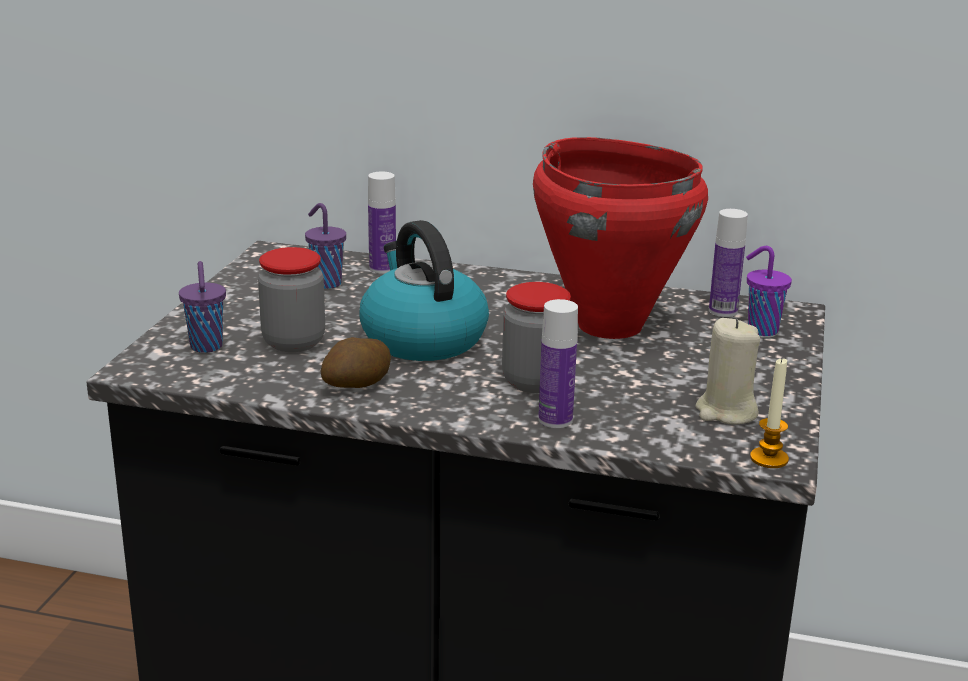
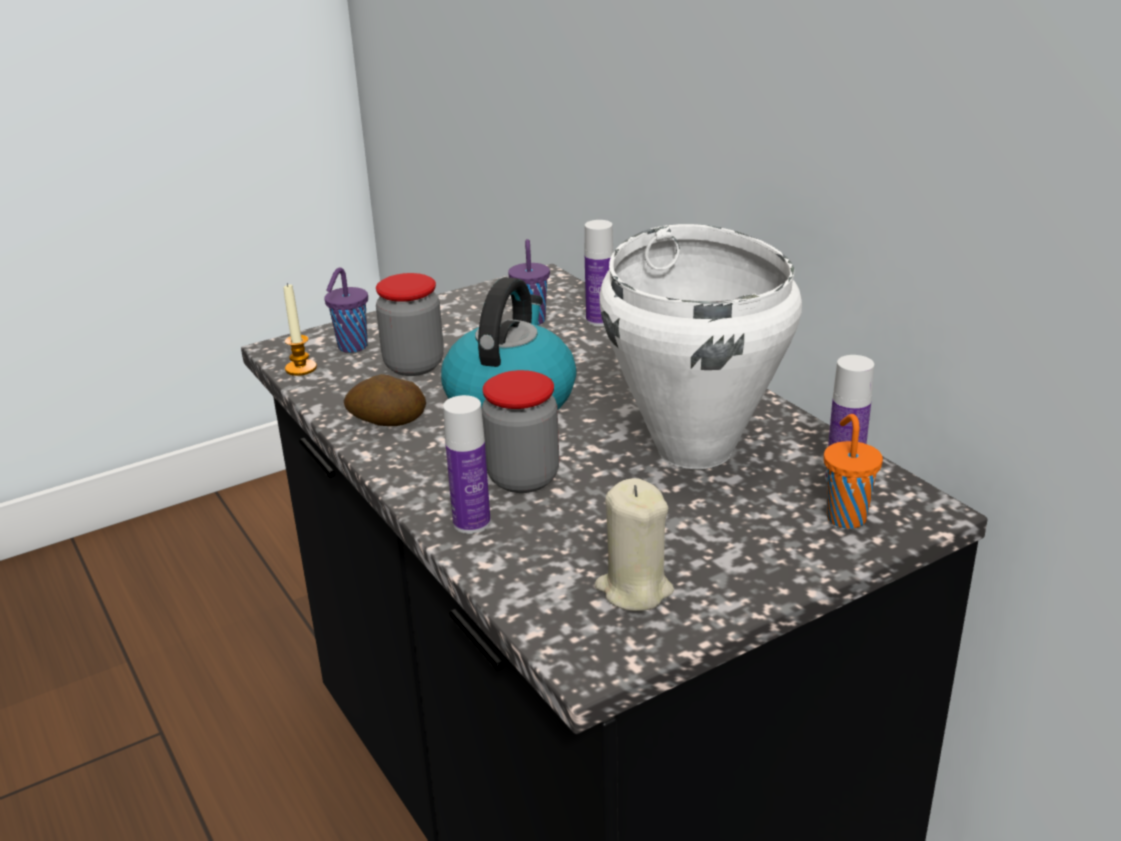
camera: 45 degrees right, 5 degrees up
(609, 325) = (695, 448): red cooking pot -> white cooking pot
(760, 330) = (845, 517): purple cup -> orange cup
(769, 459) = (580, 659): candle -> candle (301, 368)

